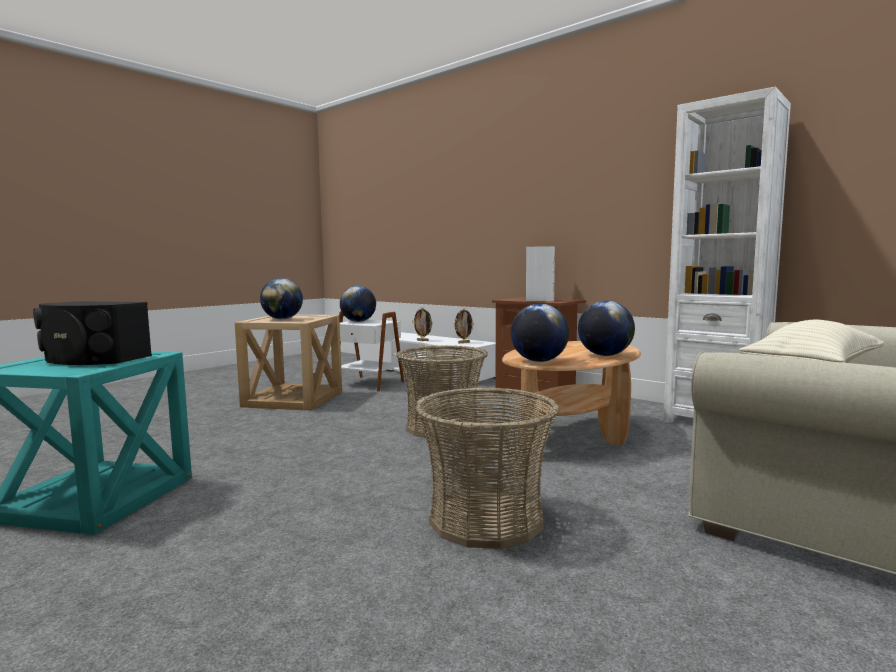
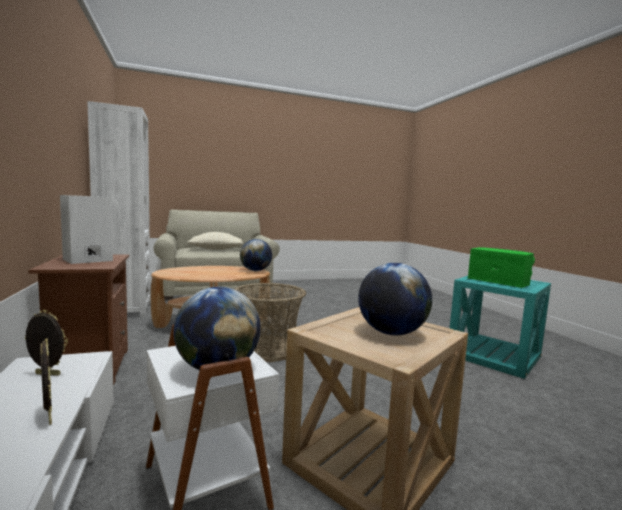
camera: 150 degrees left, 0 degrees up
(92, 359) = (499, 281): black speaker -> green speaker
(486, 519) = (322, 310): basket -> none
(605, 355) = (213, 267): globe -> none

